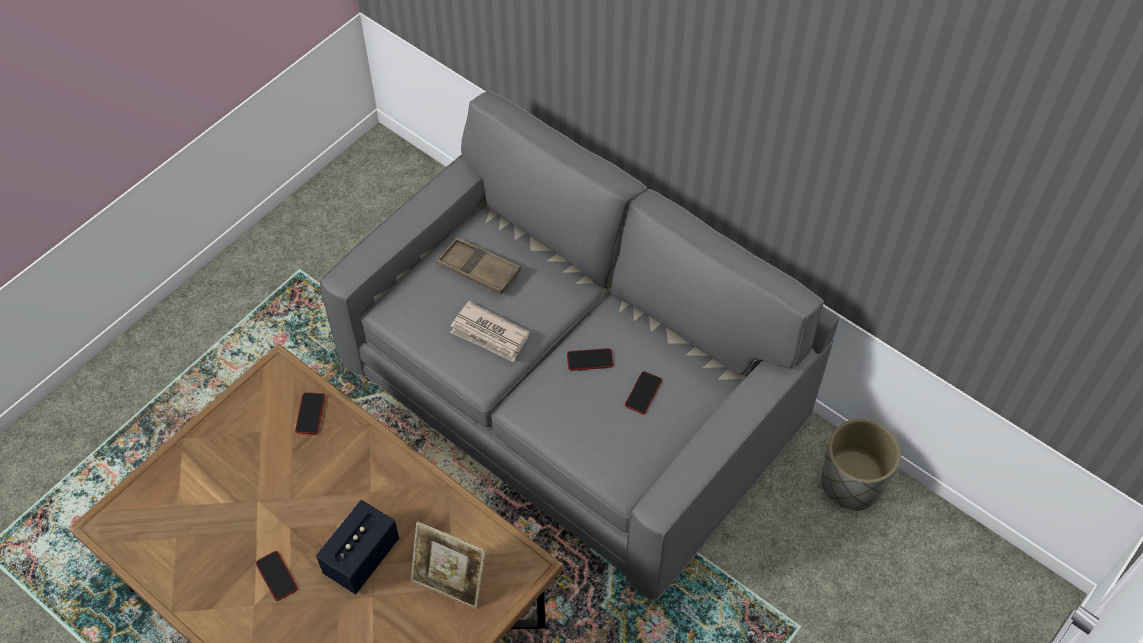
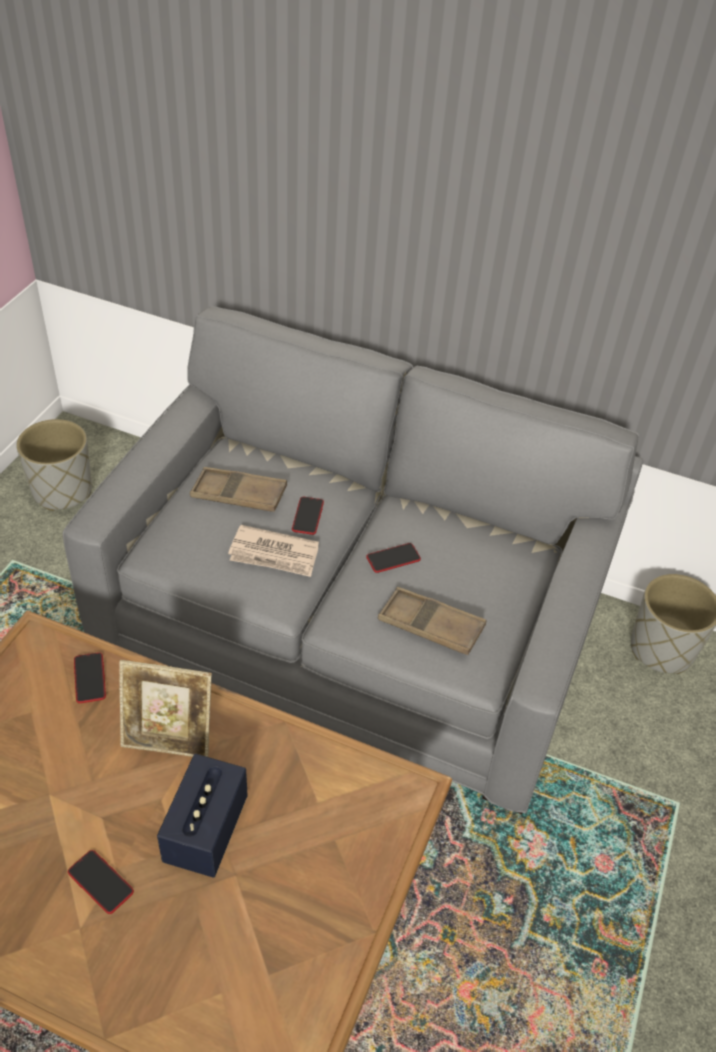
camera: 20 degrees left, 10 degrees down
(358, 207) = (62, 490): none -> grey planter
(450, 582) = (327, 833): picture frame -> picture frame (169, 738)
(598, 430) = (430, 625): none -> brown tray
(643, 393) = (463, 579): phone -> phone (308, 516)

